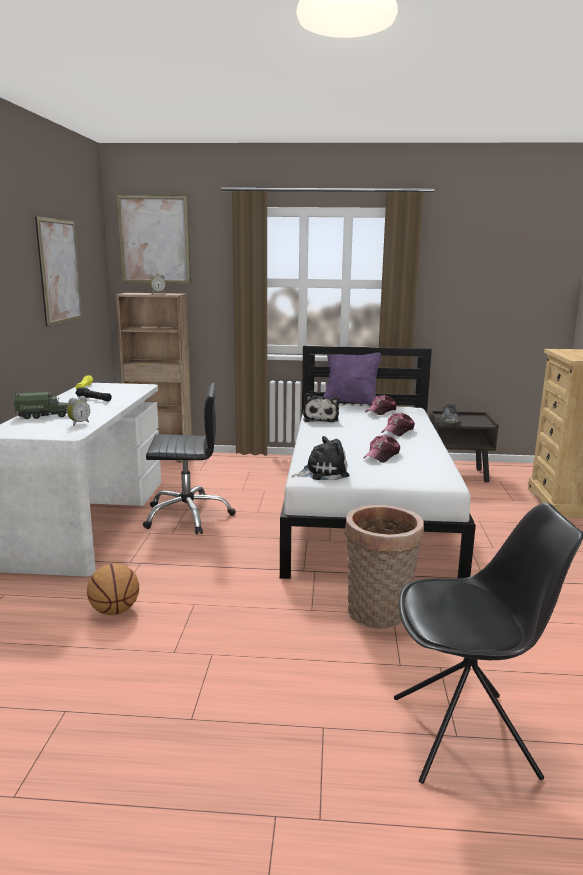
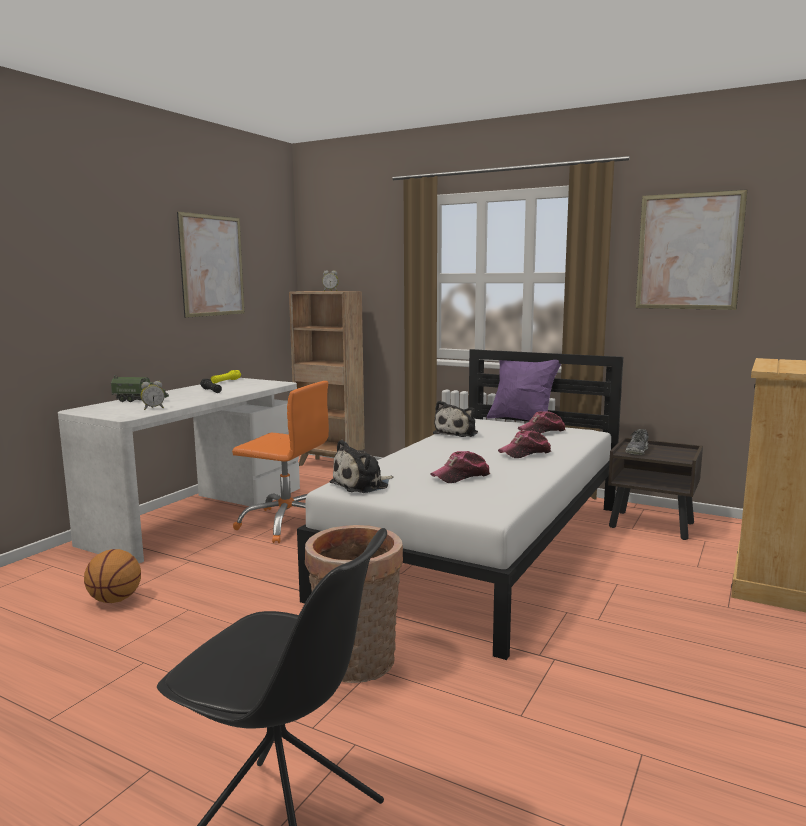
camera: 25 degrees right, 5 degrees down
(154, 240) = (336, 236): picture -> picture (688, 251)
(187, 515) = (287, 523): black office chair -> orange office chair
(322, 472) = (362, 485): plush toy -> plush toy turned 135 degrees clockwise

